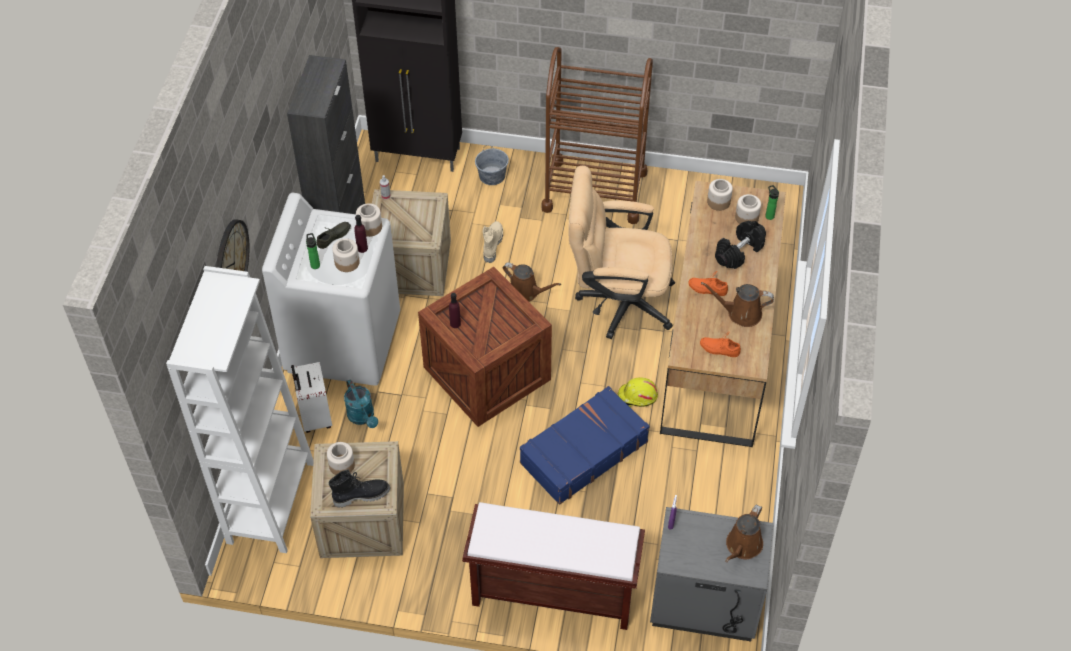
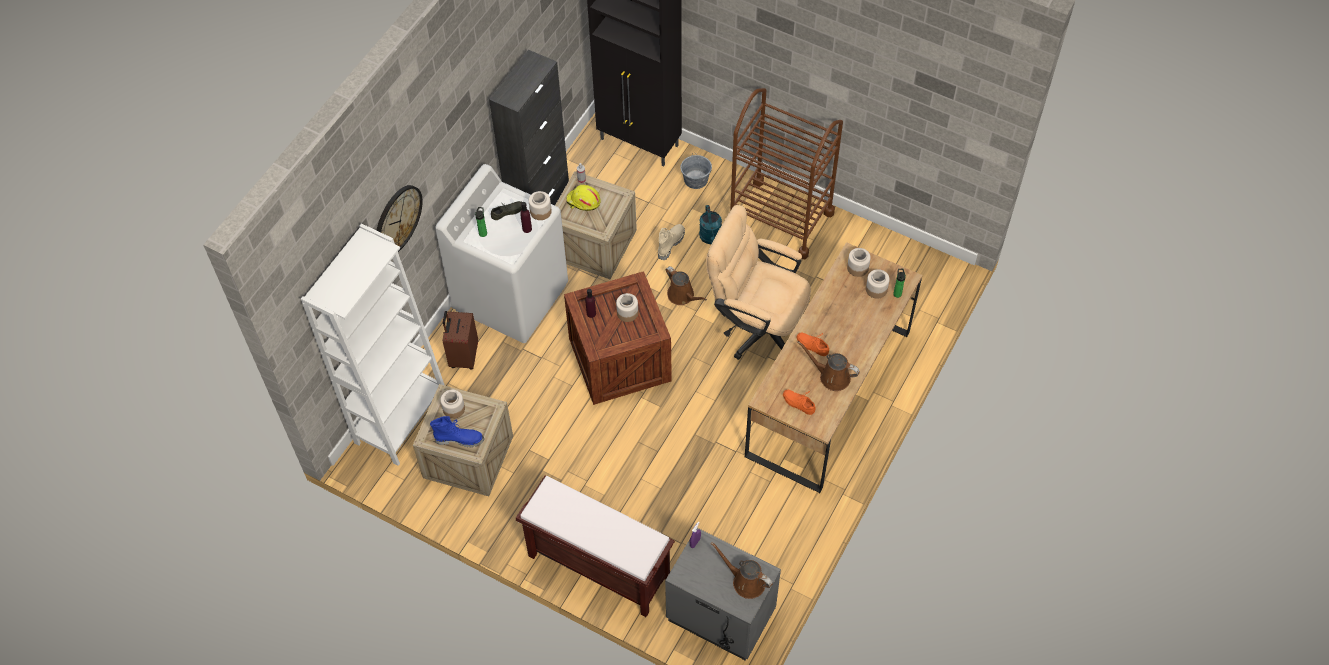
camera: 20 degrees right, 5 degrees up
(314, 417) = (463, 356): white suitcase -> brown suitcase
(347, 262) = (510, 238): jar -> jar (627, 313)
(361, 495) = (459, 439): black boot -> blue boot
(363, 417) = (502, 368): turquoise watering can -> turquoise watering can (711, 238)
(583, 452) = (672, 453): blue suitcase -> none
(637, 396) = (739, 418): yellow hard hat -> yellow hard hat (583, 201)
(739, 251) = (855, 319): black dumbbell -> none
(742, 546) = (745, 581): brown watering can -> brown watering can turned 75 degrees clockwise

